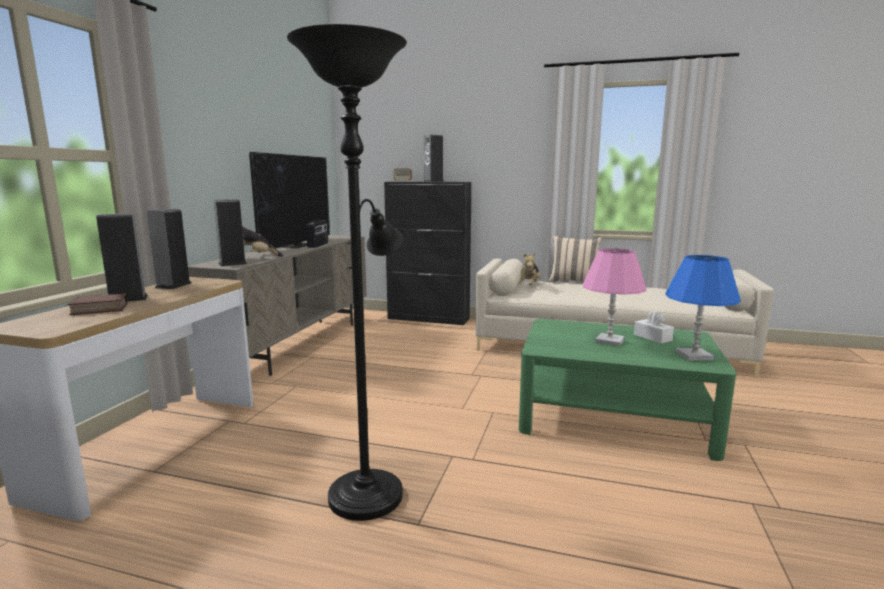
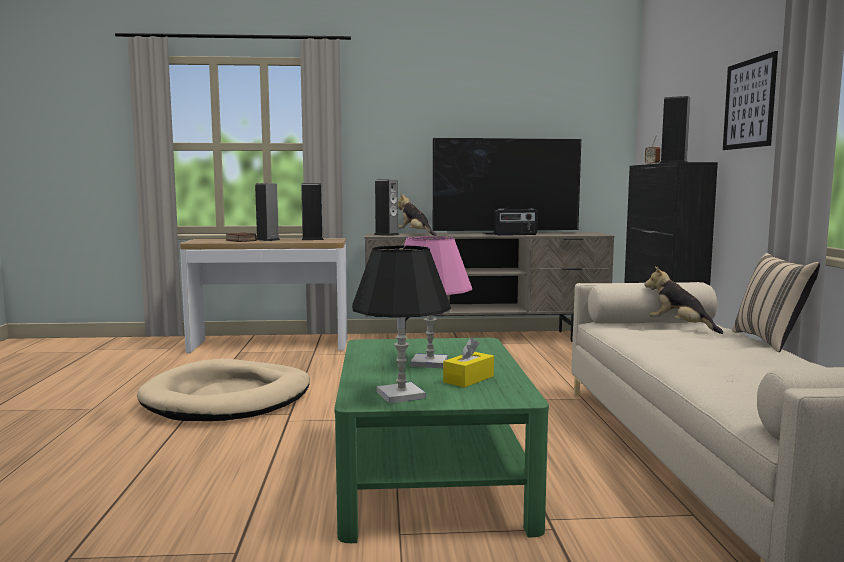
camera: 70 degrees right, 5 degrees down
(369, 490) = (228, 398): black floor lamp -> beige dog bed
(500, 147) = (749, 104): none -> picture
(530, 286) = (680, 327): plush toy -> plush toy turned 45 degrees clockwise
(652, 337) = (468, 379): white tissue box -> yellow tissue box
(694, 355) = (401, 395): blue table lamp -> black table lamp

